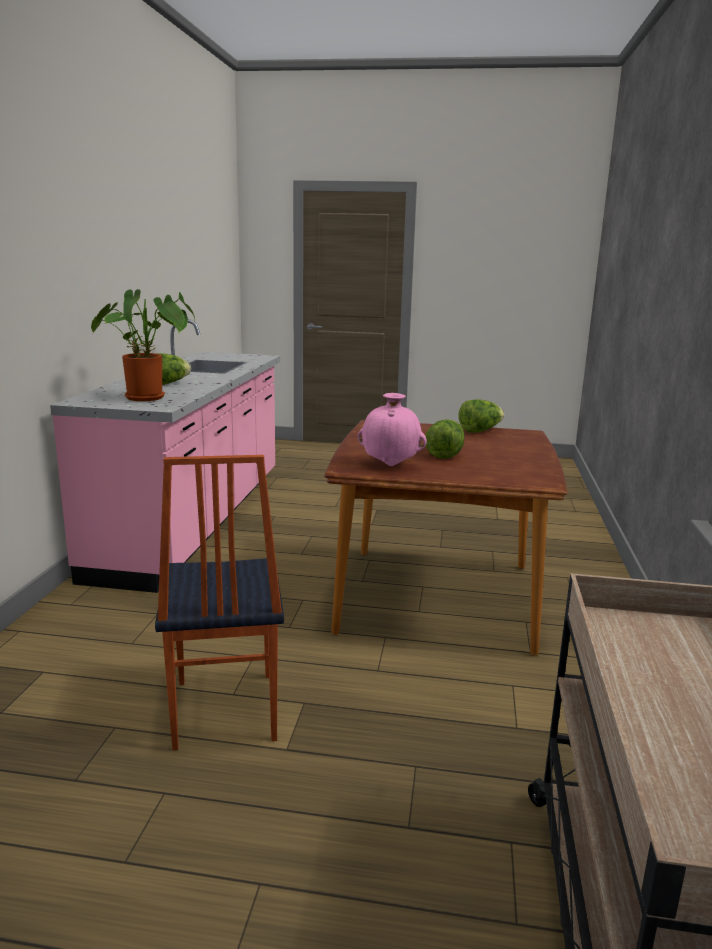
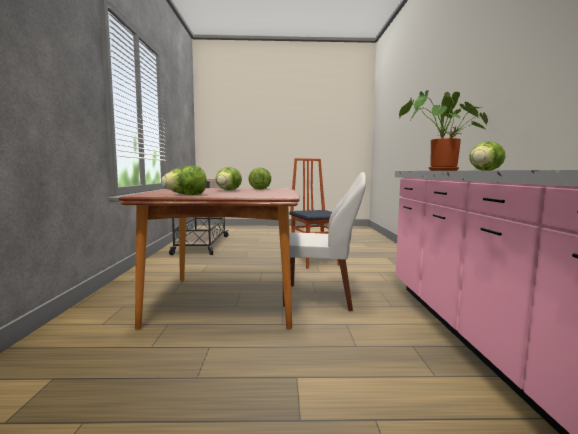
camera: 170 degrees right, 10 degrees down
(301, 590) = (321, 297): none -> white chair
(391, 465) = (260, 189): pink vase -> lettuce

